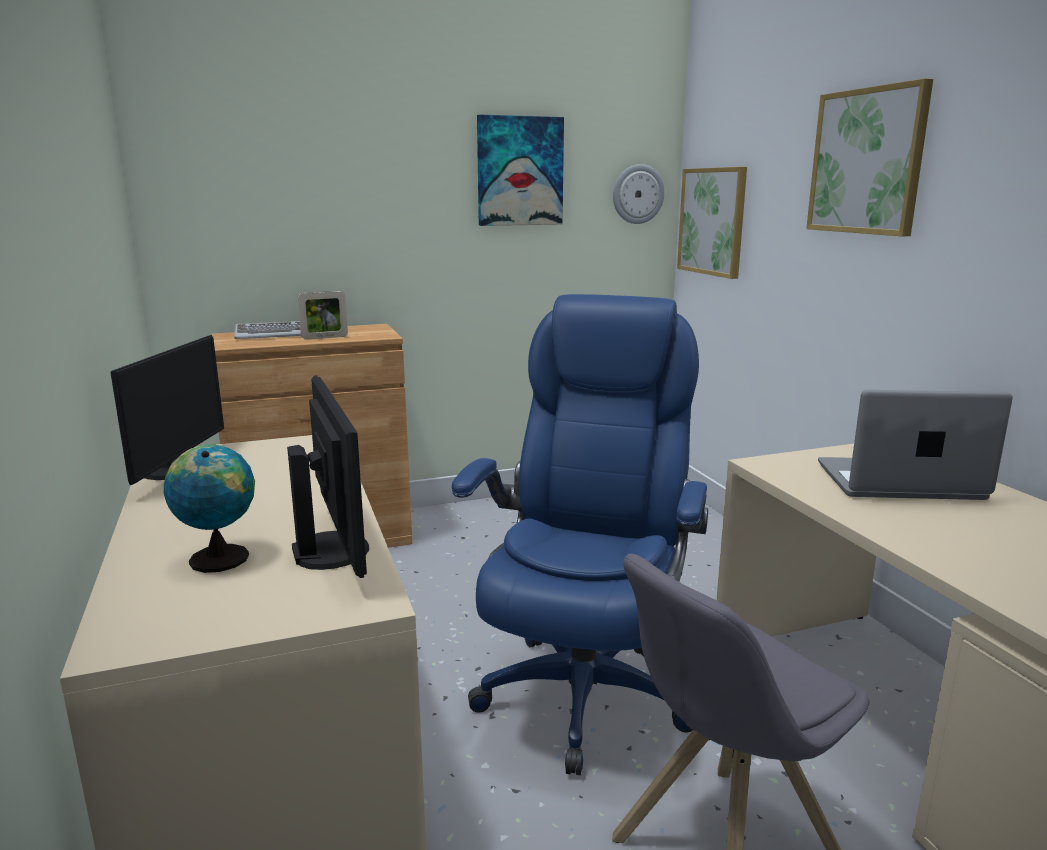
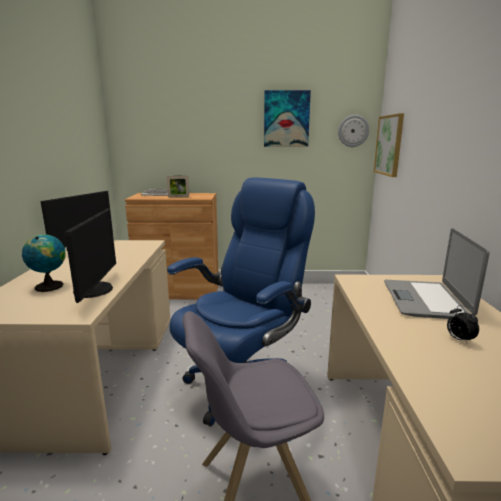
camera: 20 degrees right, 0 degrees up
(867, 161) = (452, 105): picture -> none
(899, 482) = (425, 300): laptop -> laptop turned 105 degrees counterclockwise
(998, 533) = (459, 339): none -> alarm clock

